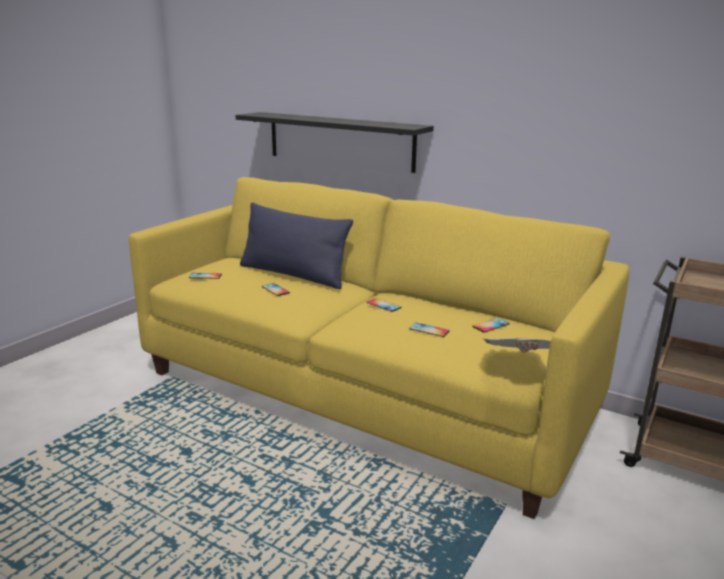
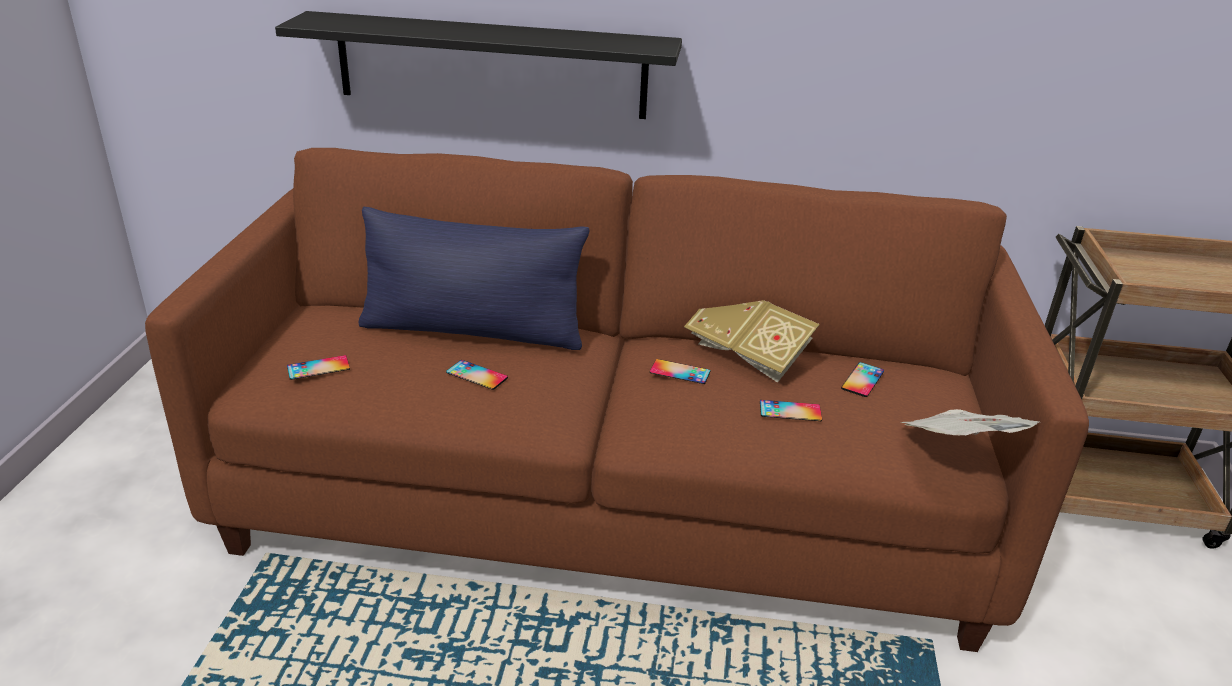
camera: 25 degrees left, 10 degrees up
(362, 392) = (611, 497): yellow sofa -> brown sofa
(432, 305) = (748, 355): none -> book

